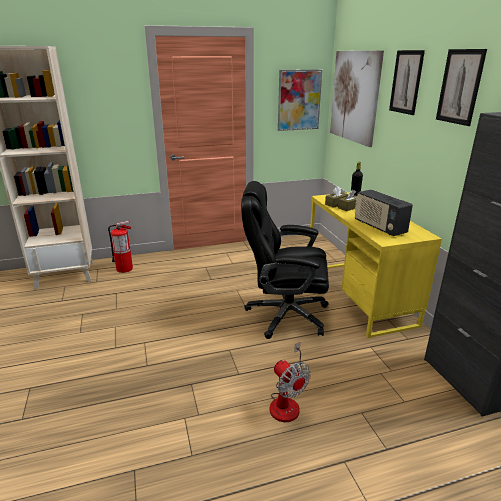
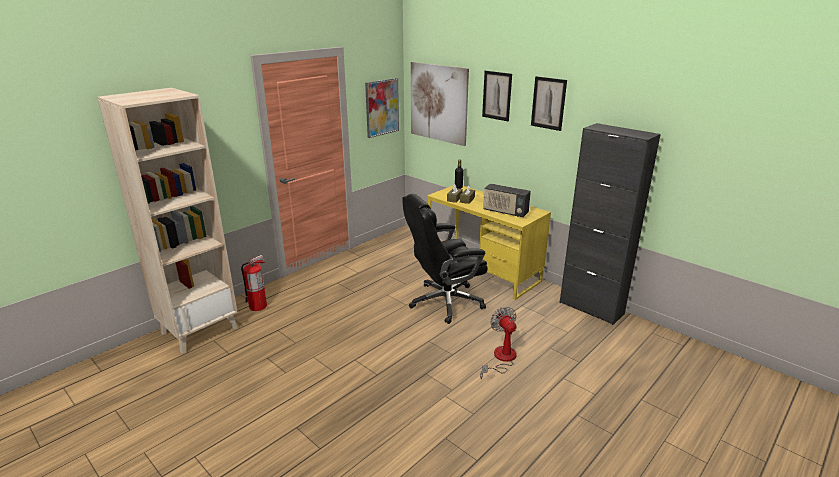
camera: 30 degrees left, 0 degrees up
(287, 401) = (501, 359): fan -> fan turned 135 degrees counterclockwise

